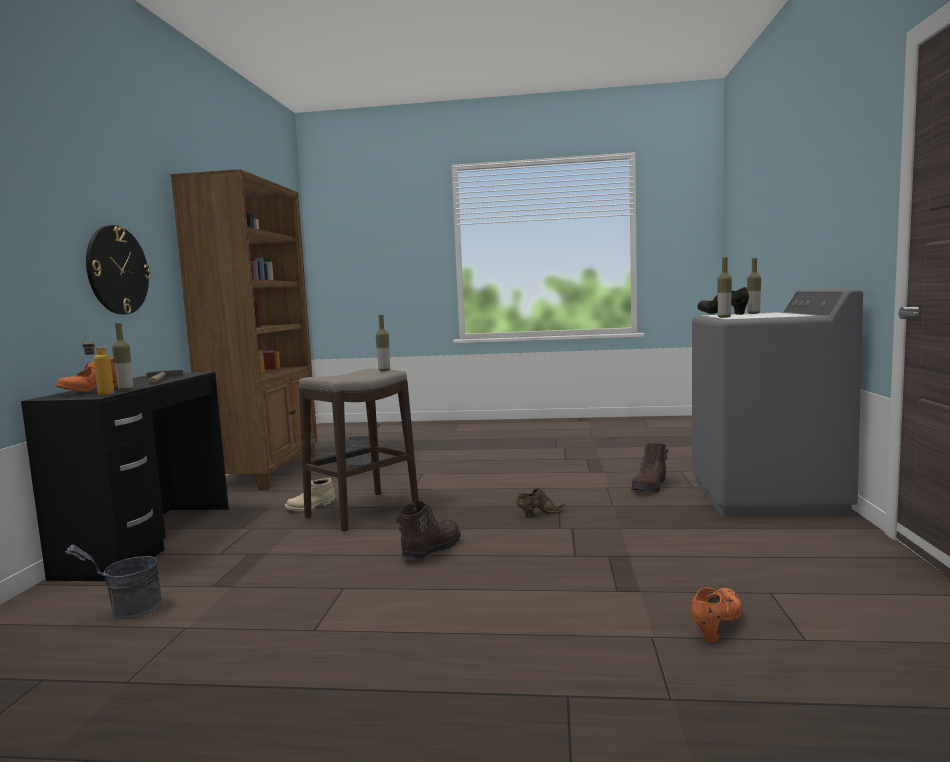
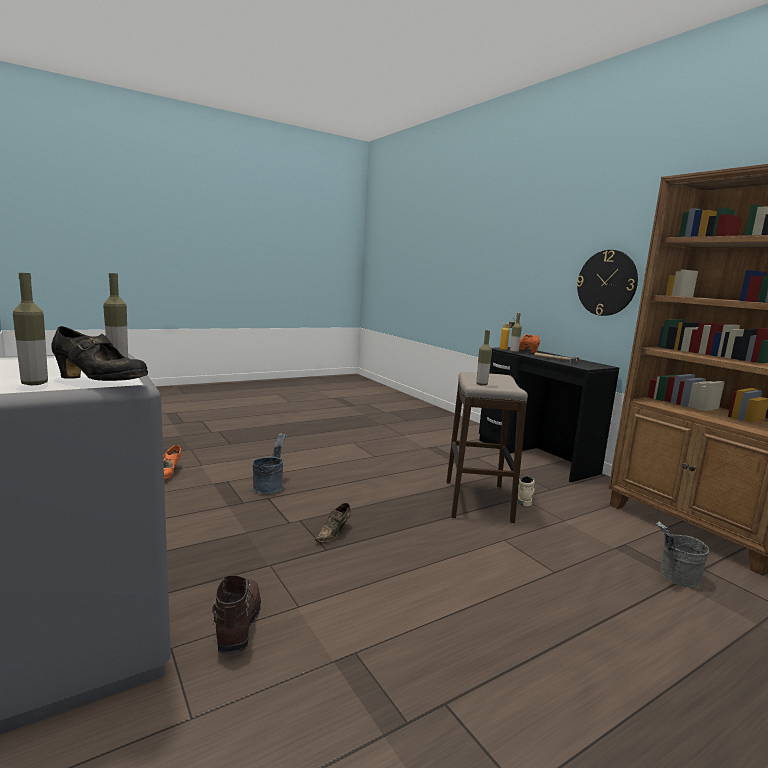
camera: 140 degrees right, 5 degrees up
(126, 611) = (439, 434): grey bucket -> grey bucket (270, 486)
(430, 550) = (367, 482): brown boot -> none

